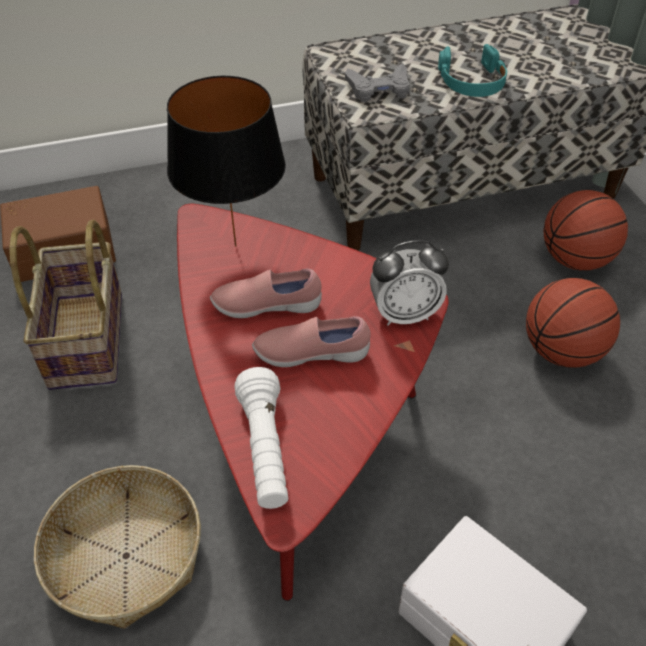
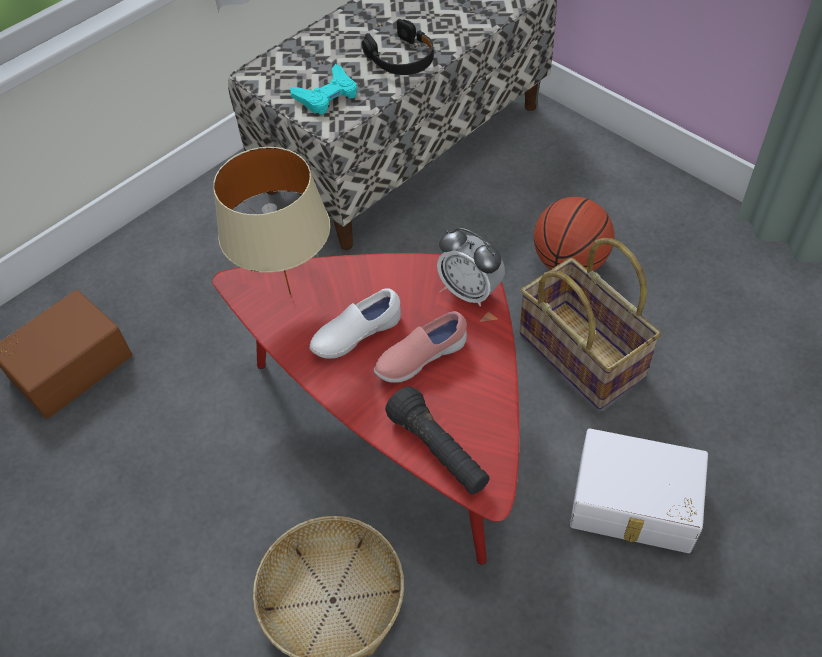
camera: 25 degrees left, 5 degrees up
(89, 340) = (162, 439): basket -> basket (583, 354)
(234, 246) = (289, 295): black table lamp -> beige table lamp
(265, 449) = (439, 451): white flashlight -> black flashlight
(267, 306) = (356, 335): pink shoe -> white shoe
(379, 89) = (327, 96): grey game controller -> turquoise game controller
(404, 314) = (470, 291): alarm clock -> alarm clock turned 75 degrees clockwise
(472, 81) = (402, 58): turquoise headphones -> black headphones
(575, 259) = (535, 178): basketball -> none

